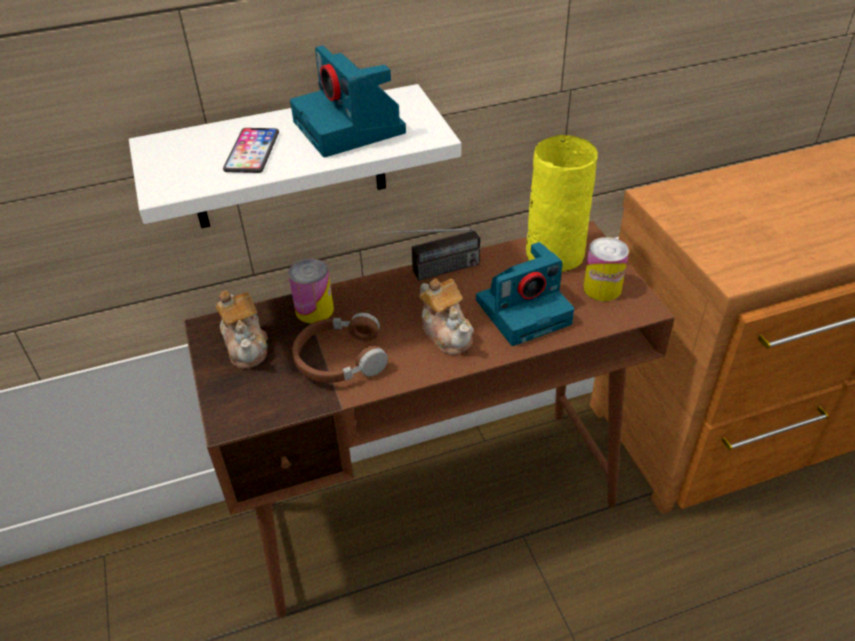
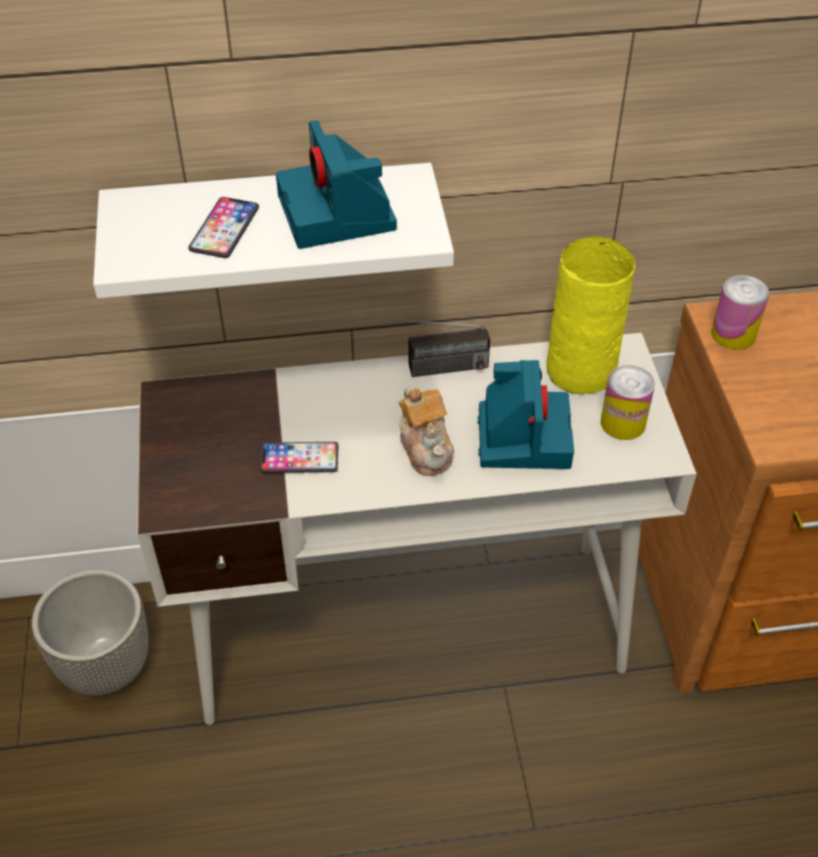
camera: 10 degrees right, 5 degrees up
(180, 586) = (105, 668): none -> planter
(246, 345) = (202, 424): teapot -> none
(314, 310) = (285, 394): can -> can (733, 334)
(340, 359) = (299, 458): brown headphones -> phone
(435, 504) = (410, 629): brown desk -> white desk
(524, 310) = (522, 435): camera -> camera turned 75 degrees counterclockwise

